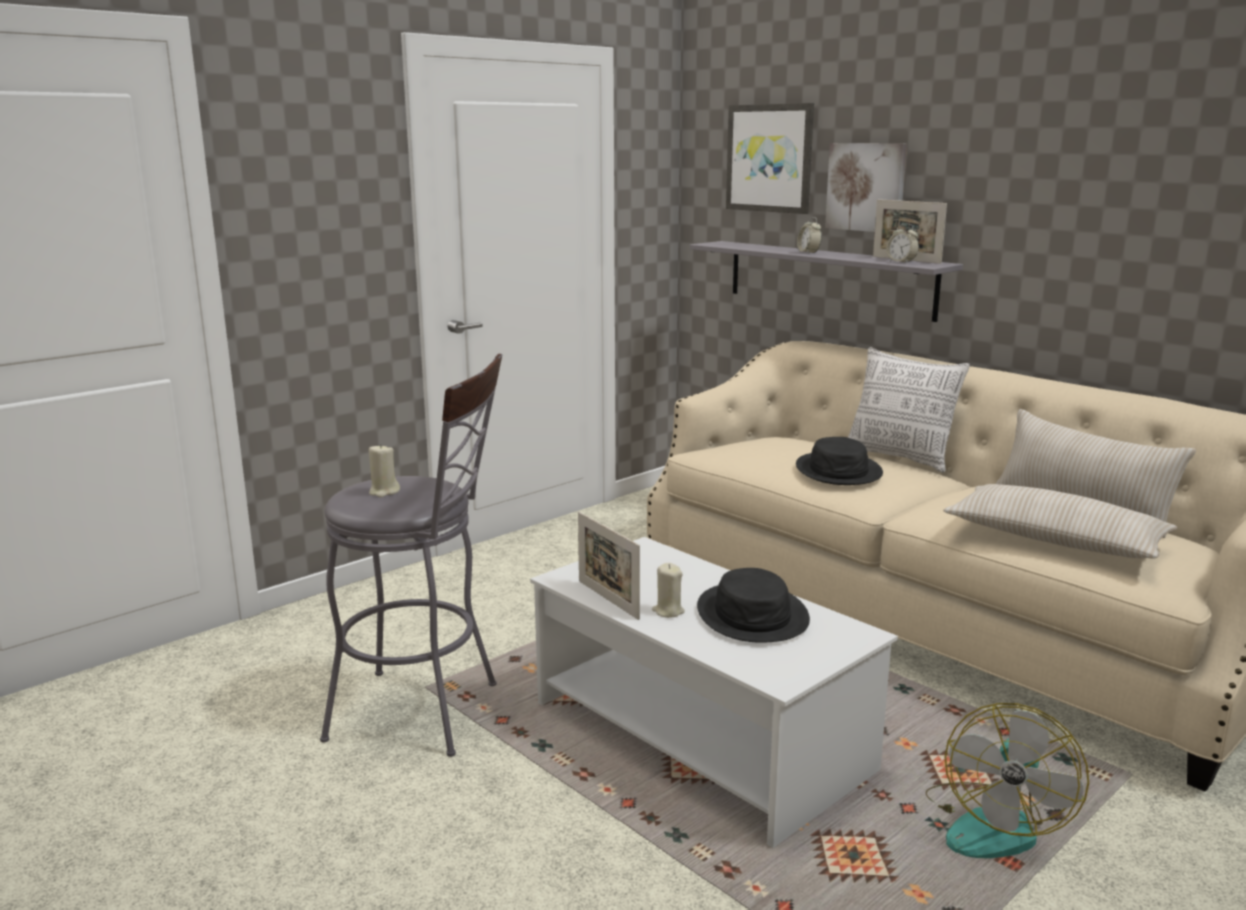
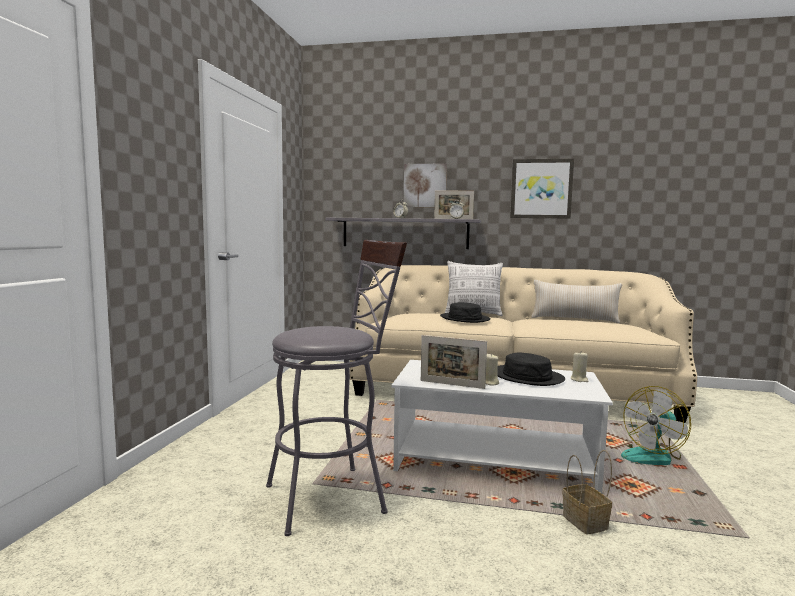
camera: 35 degrees left, 10 degrees down
(384, 492) = (318, 332): beige candle -> beige candle (579, 379)
(679, 874) = (586, 522): none -> basket
(770, 158) = (365, 172): picture -> picture (541, 189)
(994, 824) = (652, 455): fan -> fan turned 60 degrees clockwise
(1054, 540) = (593, 328): beige pillow -> none

